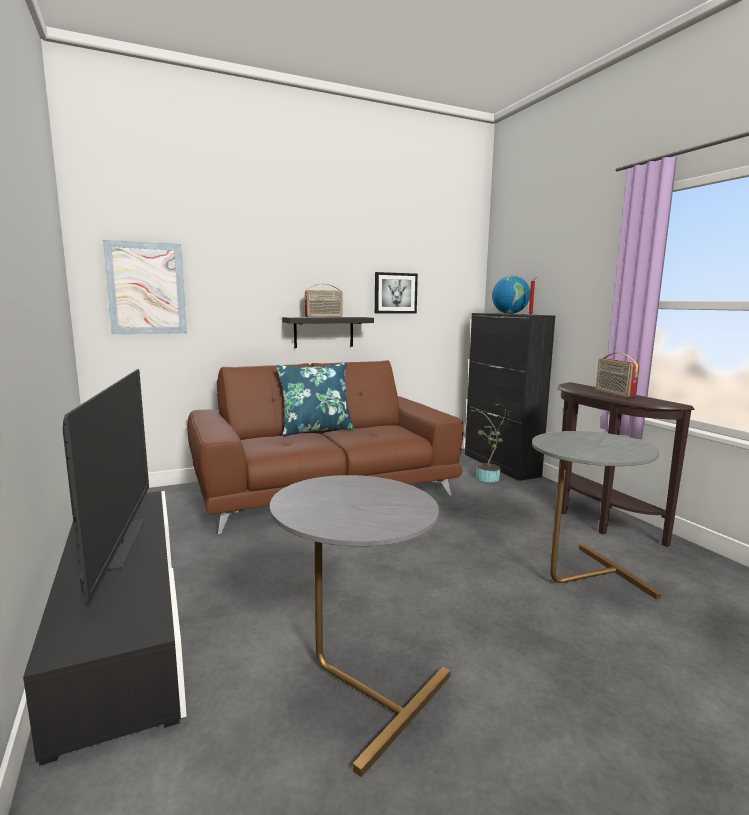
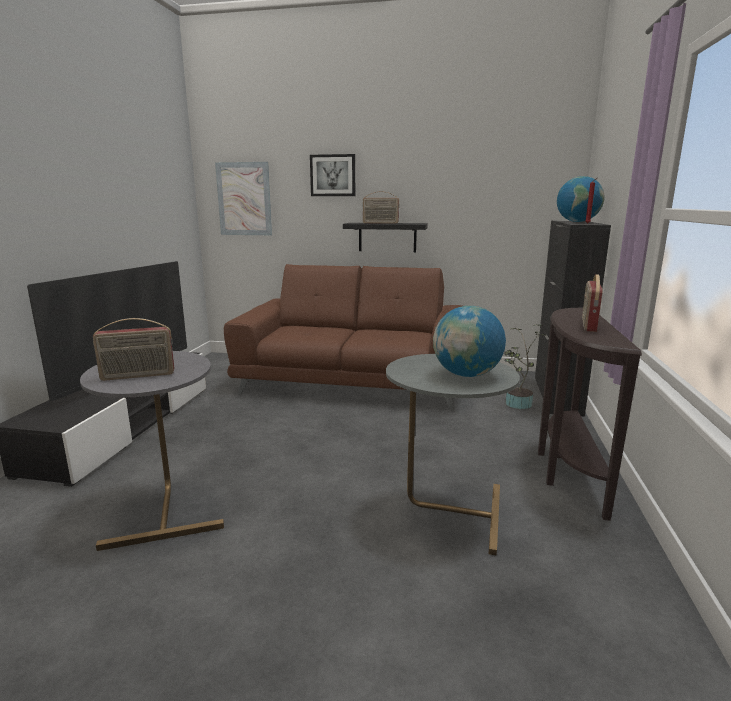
camera: 35 degrees right, 5 degrees up
(316, 430) = (349, 326): blue pillow -> none
(368, 512) = (138, 376): none -> radio
(395, 293) = (465, 198): picture -> picture (333, 175)
(610, 445) = (467, 375): none -> globe

